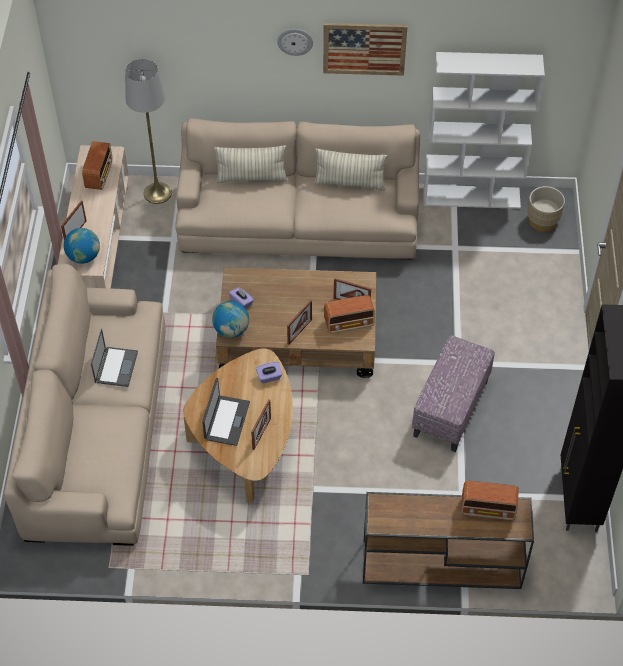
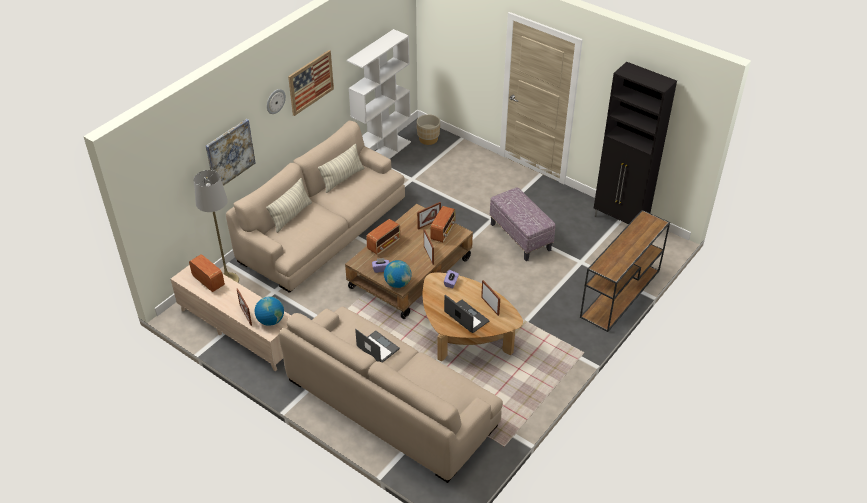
camera: 55 degrees left, 10 degrees down
(207, 64) = (230, 154): none -> picture
(488, 509) = (637, 228): radio -> radio (384, 245)

